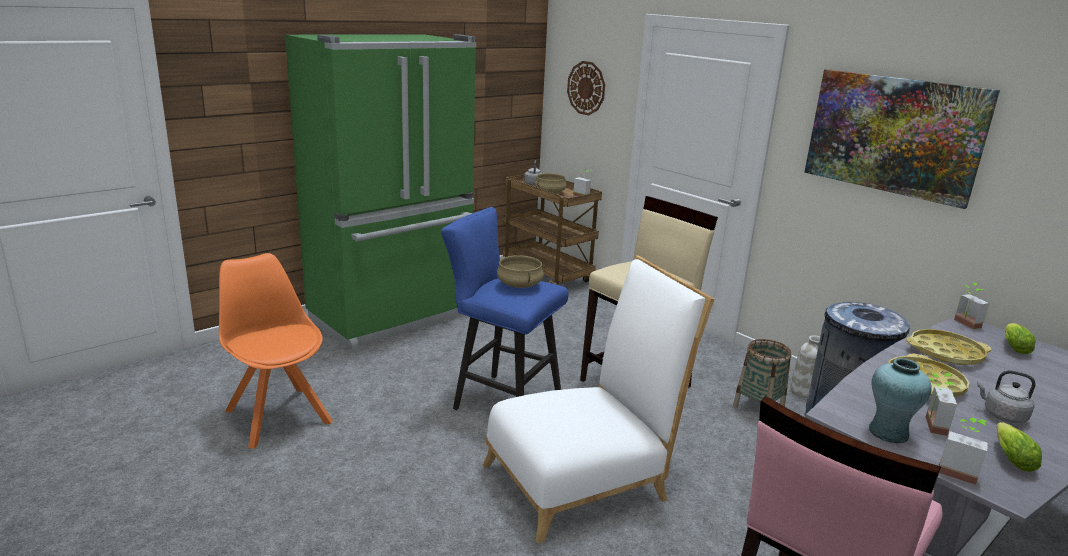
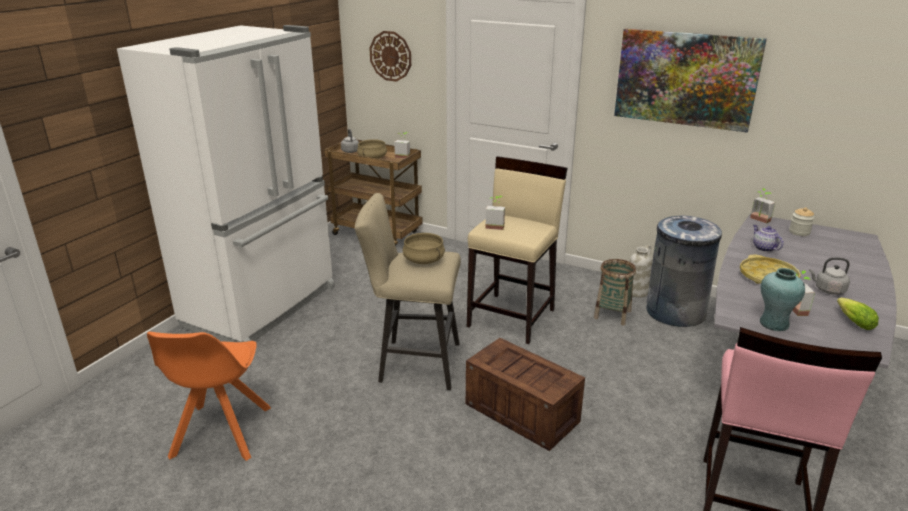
camera: 20 degrees left, 5 degrees up
(277, 415) = (220, 434): orange chair -> orange chair turned 120 degrees counterclockwise
(393, 317) = (263, 306): green fridge -> white fridge
(500, 400) = (413, 363): blue stool -> beige stool
(584, 479) = (523, 413): white chair -> crate
(945, 353) = (763, 248): yellow tray -> teapot
(957, 470) = (831, 341): potted plant -> potted plant (495, 225)
(1013, 347) = (799, 232): lettuce -> jar

